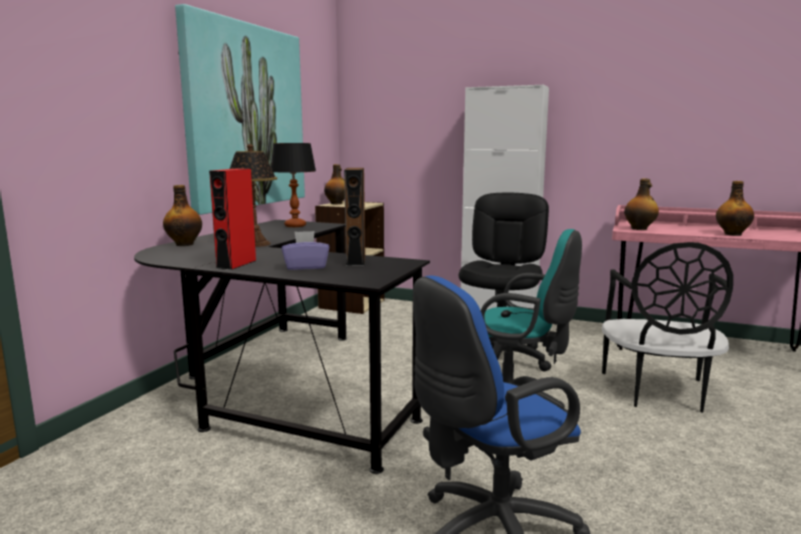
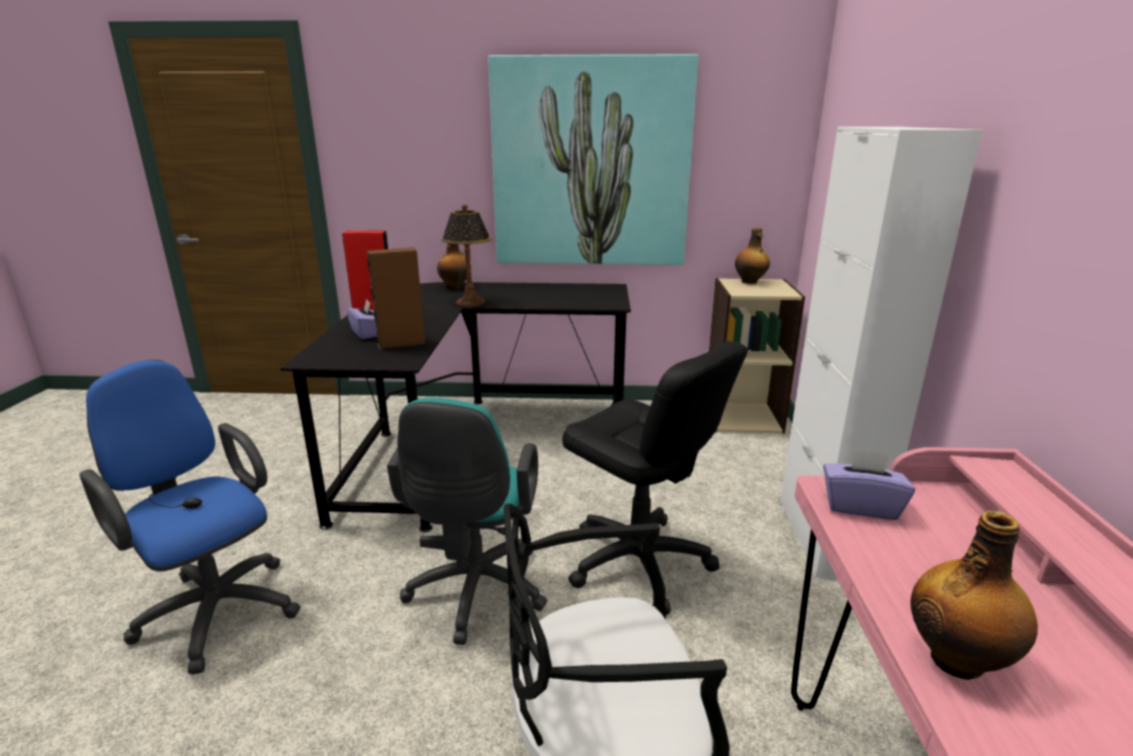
camera: 70 degrees right, 10 degrees up
(295, 226) = (587, 296): table lamp -> none
(500, 359) = (638, 562): black office chair -> black office chair turned 45 degrees clockwise
(639, 229) = (860, 506): bottle -> purple tissue box

